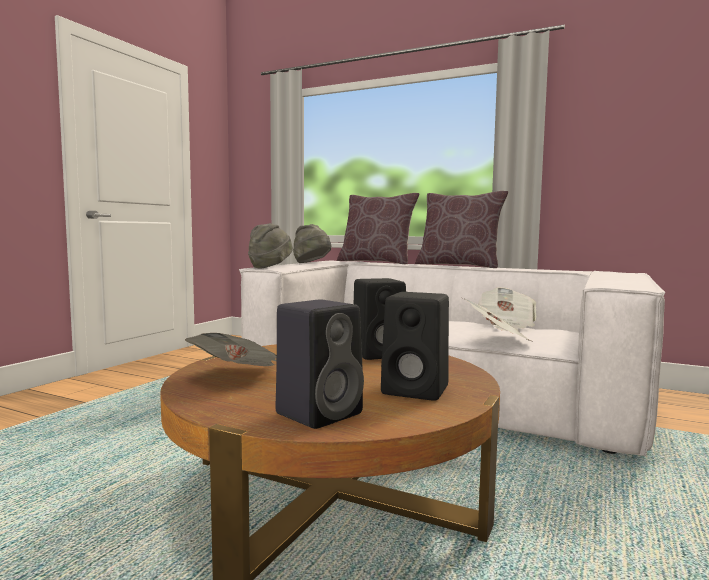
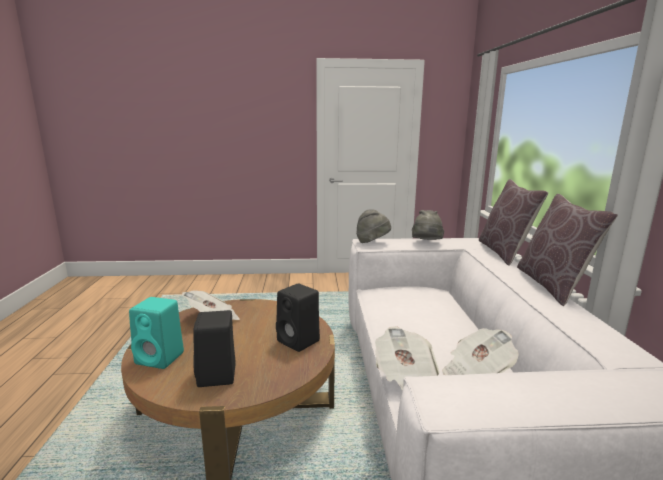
camera: 60 degrees right, 10 degrees up
(320, 413) = (161, 358): black speaker -> turquoise speaker

